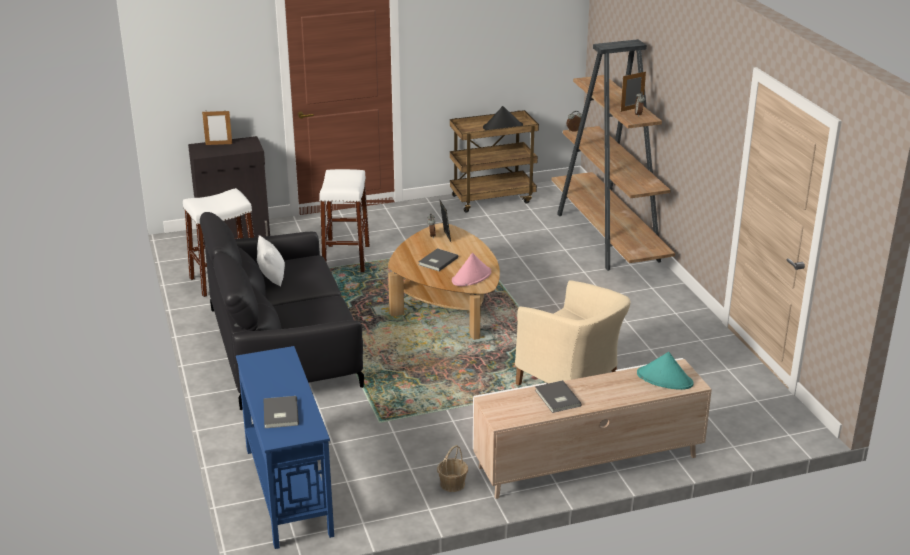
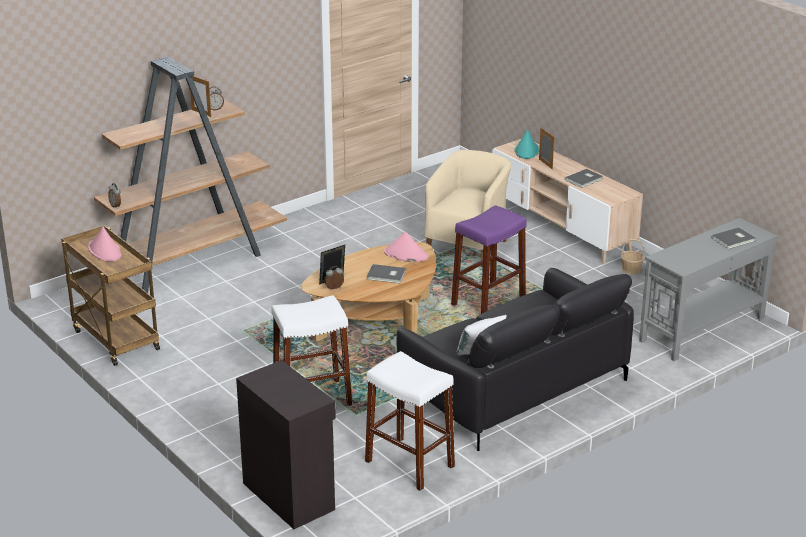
camera: 110 degrees left, 0 degrees up
(219, 144) = (278, 397): picture frame -> picture frame (545, 164)
(288, 490) = (701, 329): blue console table -> grey console table
(442, 369) = (488, 301): none -> purple stool
(502, 127) = (105, 251): black hat -> pink hat

